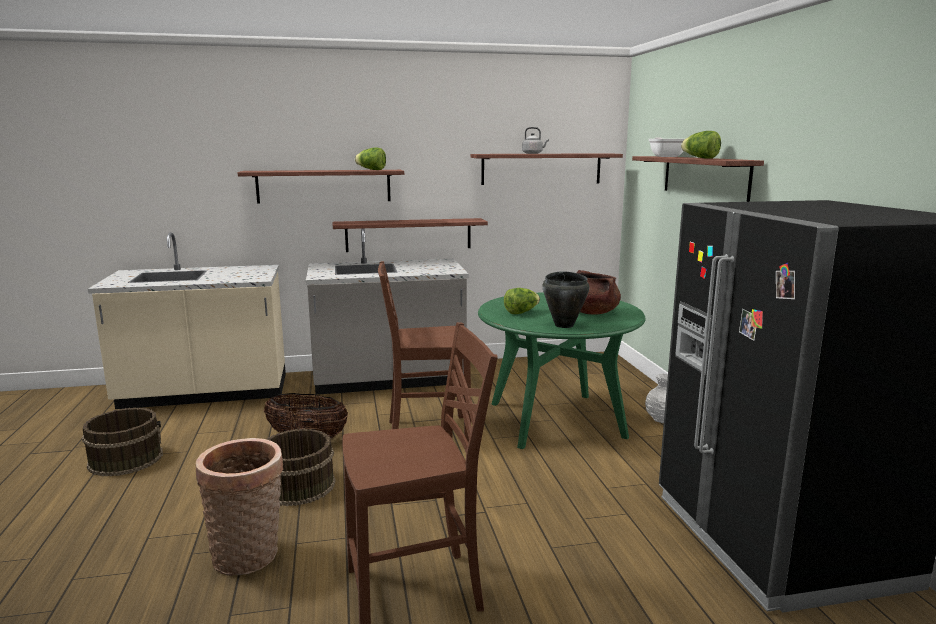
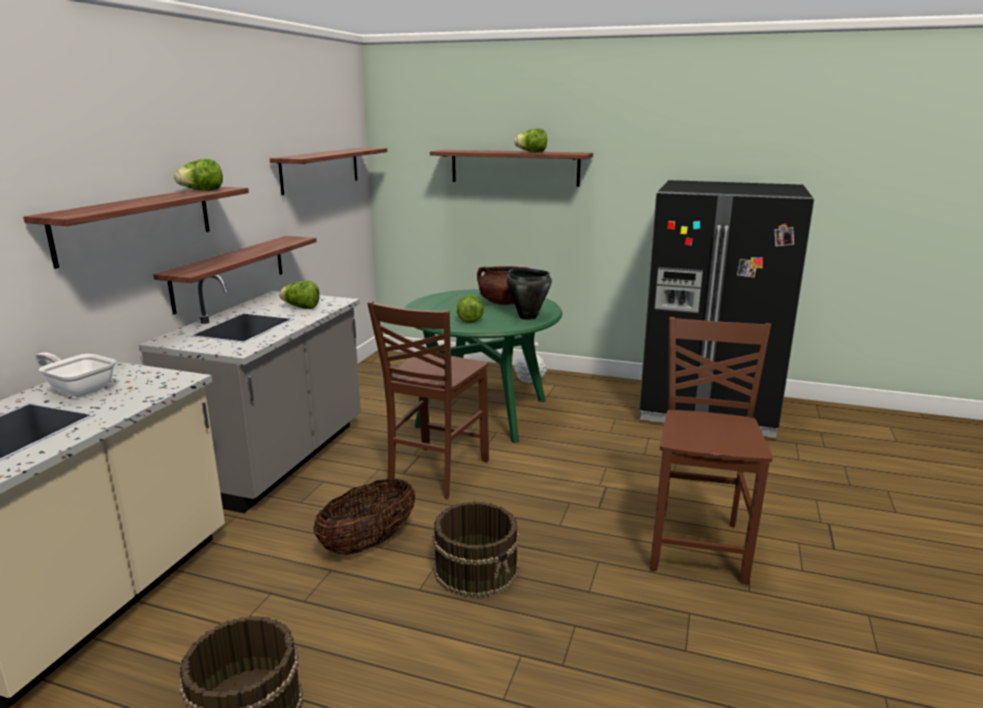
camera: 60 degrees left, 5 degrees up
(249, 556) = (594, 624): basket -> none
(423, 269) = (301, 307): none -> lettuce
(533, 153) = (327, 153): grey kettle -> none
(666, 156) = (467, 150): frying pan -> frying pan (79, 389)

